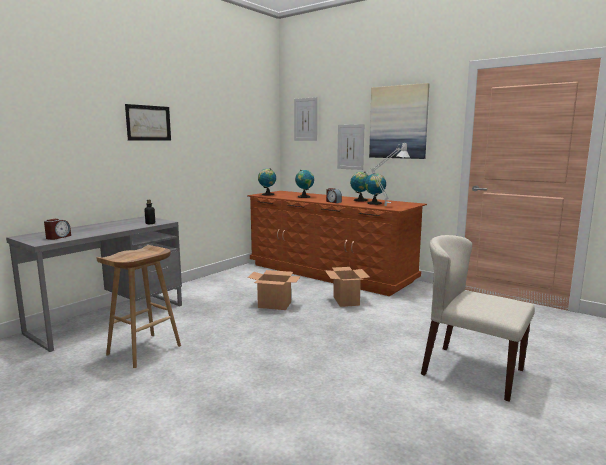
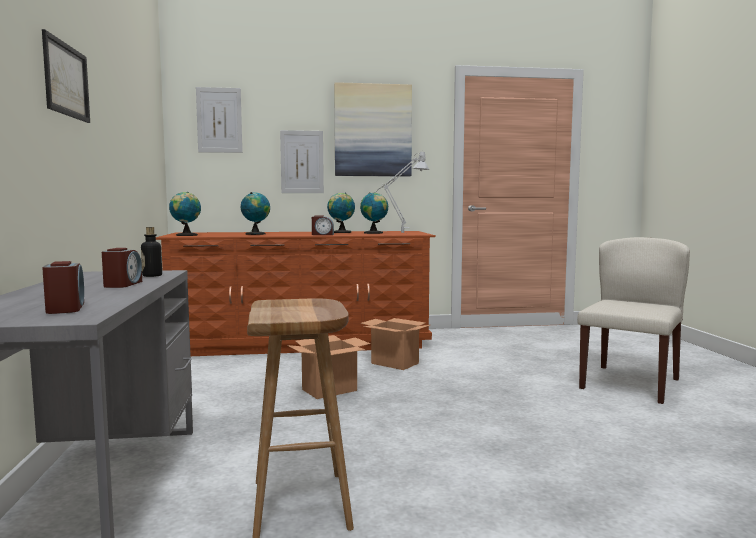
camera: 45 degrees left, 5 degrees down
(120, 227) = (123, 284): none -> alarm clock
(471, 371) = (629, 383): beige chair -> beige chair turned 135 degrees clockwise

